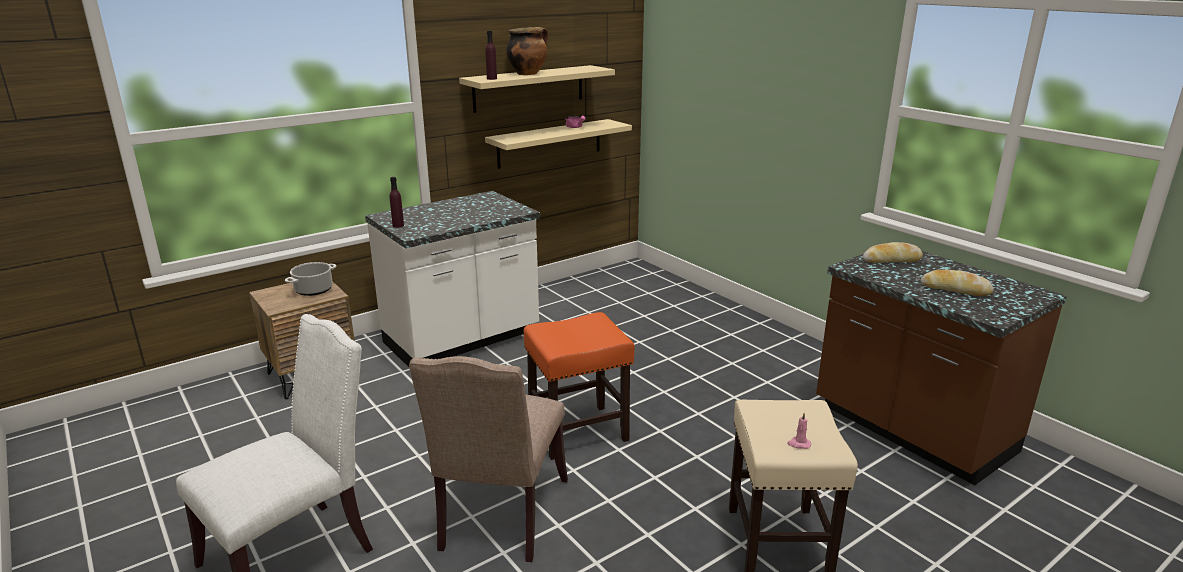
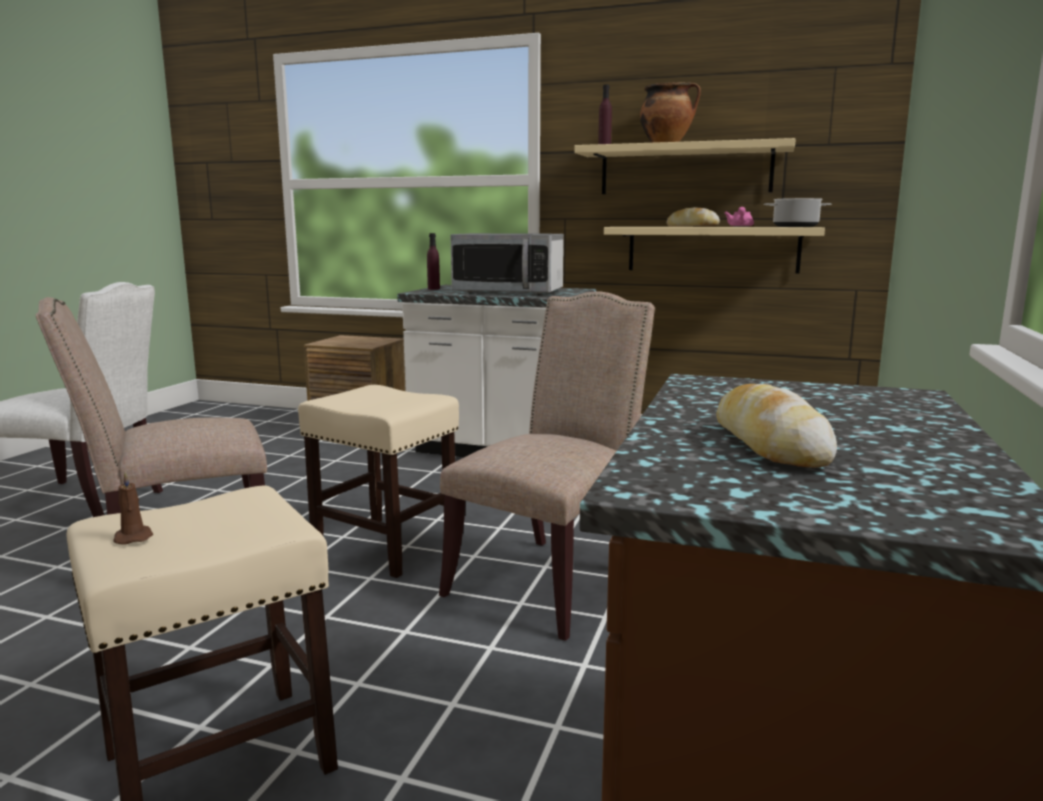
camera: 55 degrees right, 10 degrees down
(314, 289) = (368, 342): cooking pot -> cooking pot (796, 226)
(471, 214) = (509, 292): none -> microwave
(579, 431) = (387, 546): orange stool -> beige stool
(681, 396) = (550, 580): none -> beige chair
(798, 444) = (133, 537): pink candle -> brown candle
(891, 260) = (821, 395): bread -> bread (692, 226)

